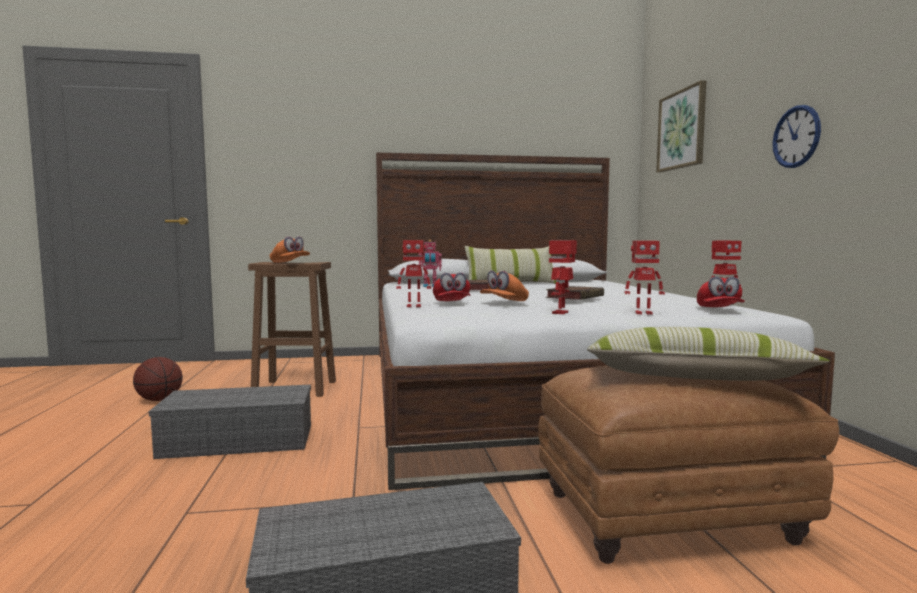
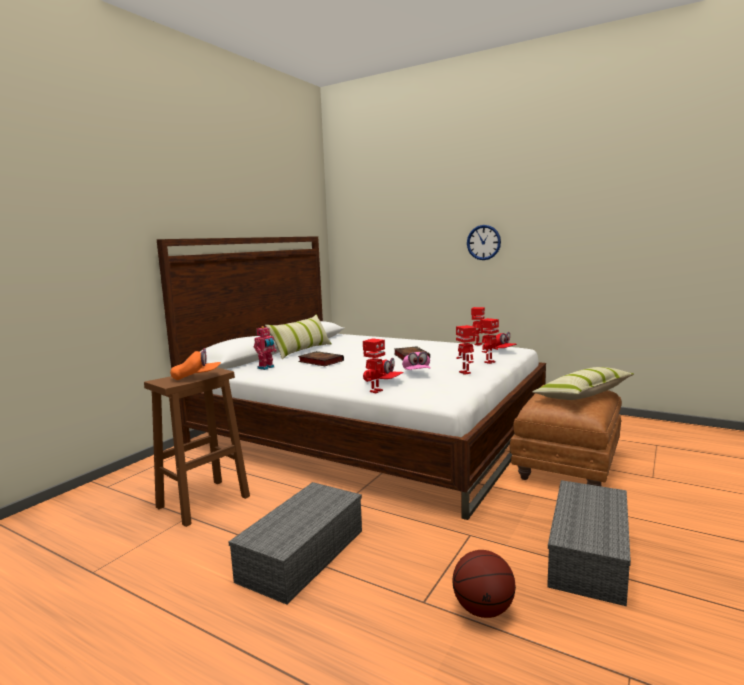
camera: 50 degrees left, 5 degrees up
(159, 400) = (96, 579): basketball -> basketball (483, 609)
(504, 303) = (416, 373): orange cap -> pink cap
(682, 129) = (379, 221): picture -> none

